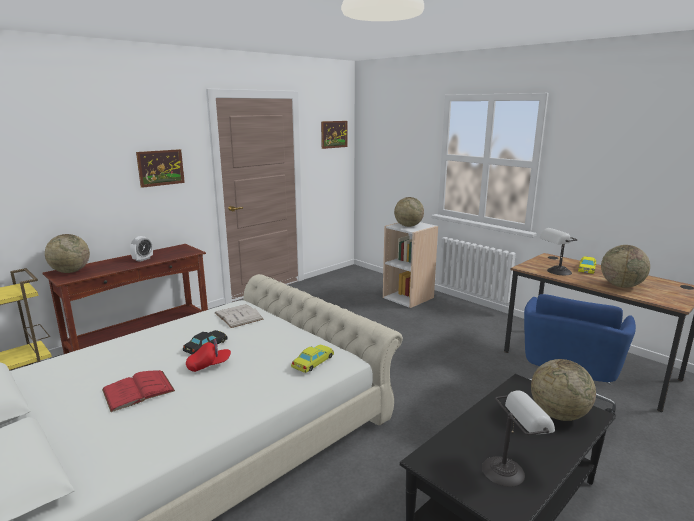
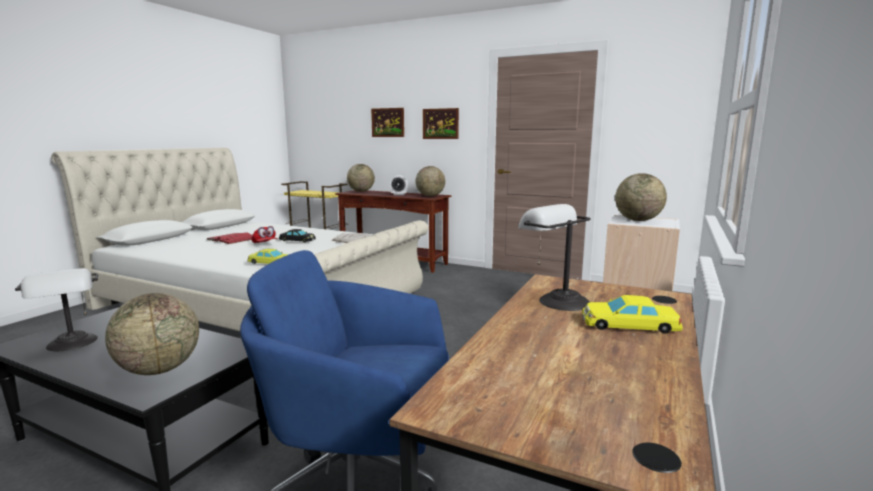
camera: 70 degrees right, 5 degrees down
(334, 134) = (670, 94): picture -> picture (388, 122)
(621, 285) = (535, 351): globe -> globe (430, 196)

